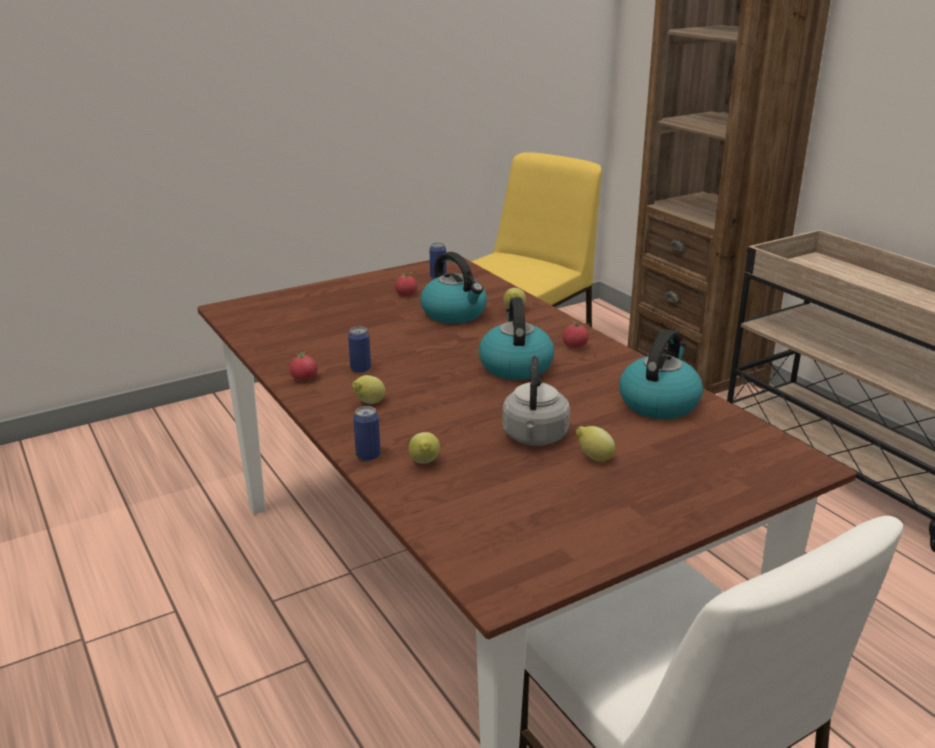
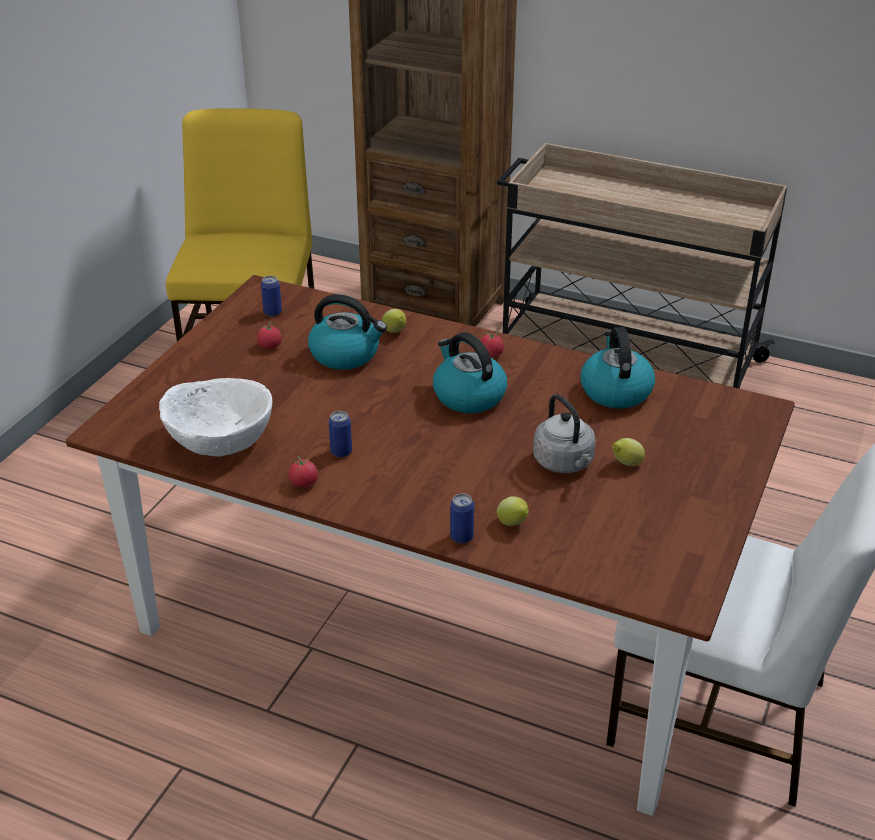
camera: 35 degrees left, 10 degrees up
(289, 335) = (220, 439): none -> white bowl
(369, 403) = (396, 485): lemon -> none

